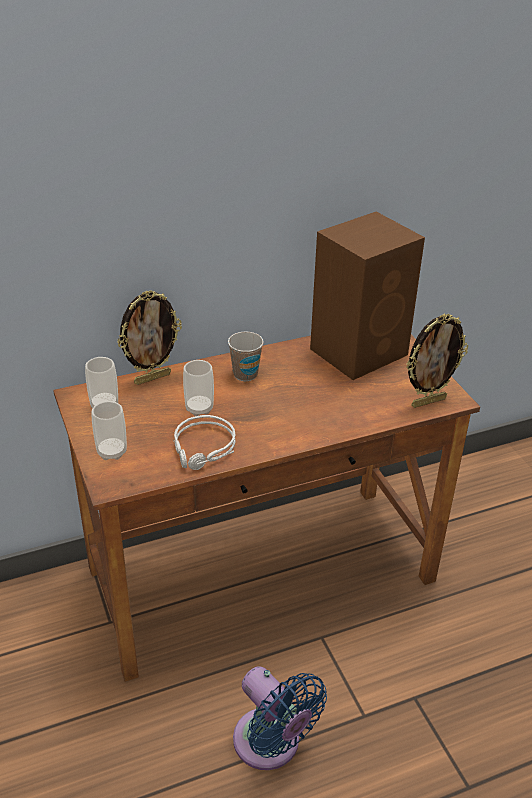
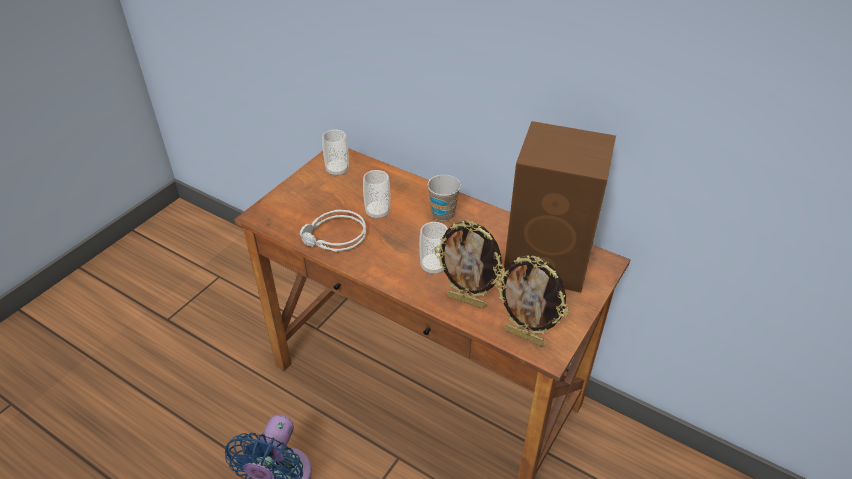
camera: 55 degrees right, 5 degrees up
(112, 452) = (292, 199): cup -> cup (433, 266)
(152, 378) = (389, 174): picture frame -> picture frame (467, 300)

